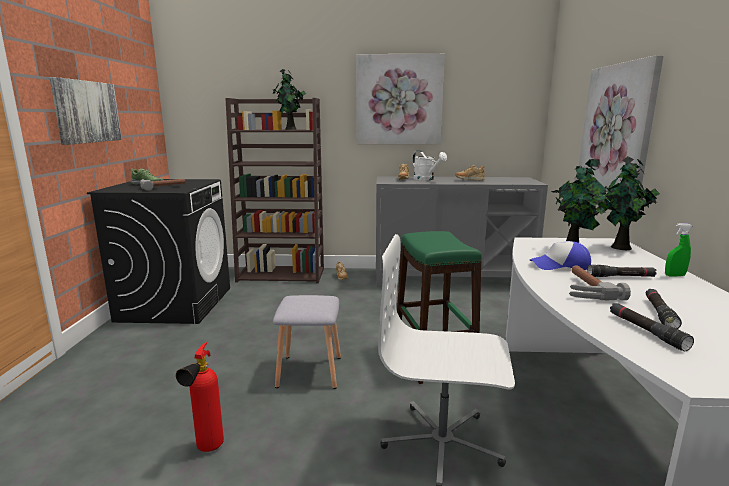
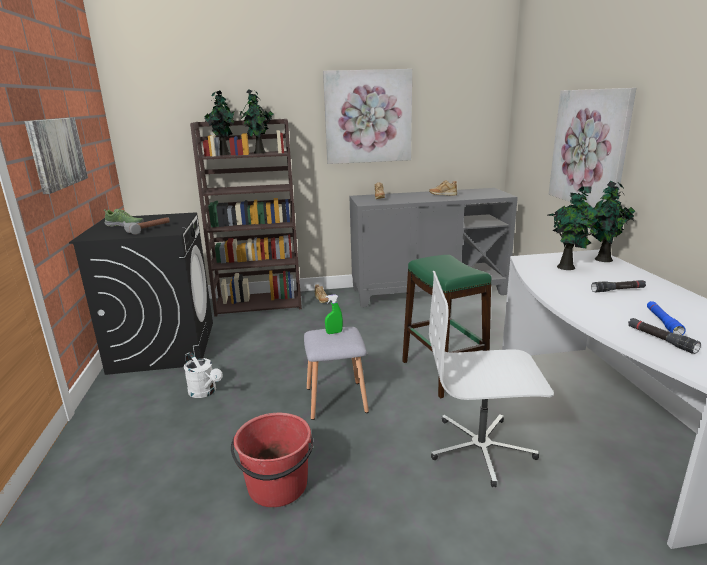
camera: 10 degrees left, 5 degrees up
(207, 450) = (277, 486): fire extinguisher -> red bucket
(257, 129) = (224, 154): none -> potted plant
(426, 179) = (401, 197): white watering can -> white watering can (205, 392)
(560, 265) = (565, 283): cap -> none
(583, 289) = (595, 305): hammer -> none
(659, 313) = (663, 322): black flashlight -> blue flashlight
(674, 275) = (657, 284): green spray bottle -> green spray bottle (334, 332)

